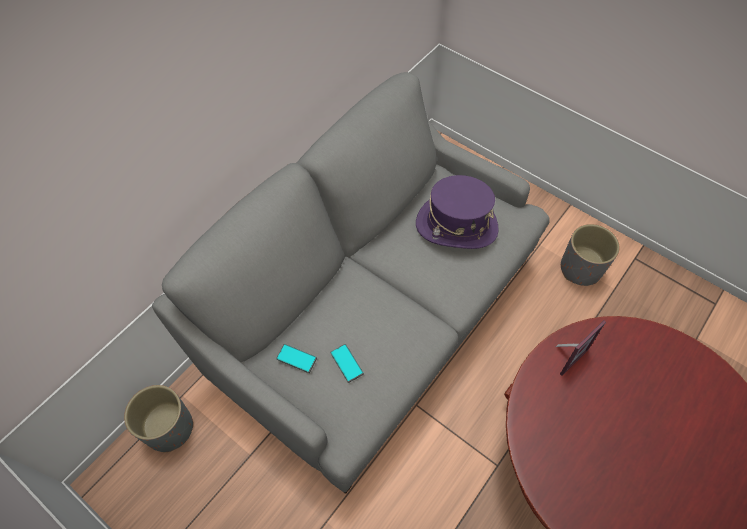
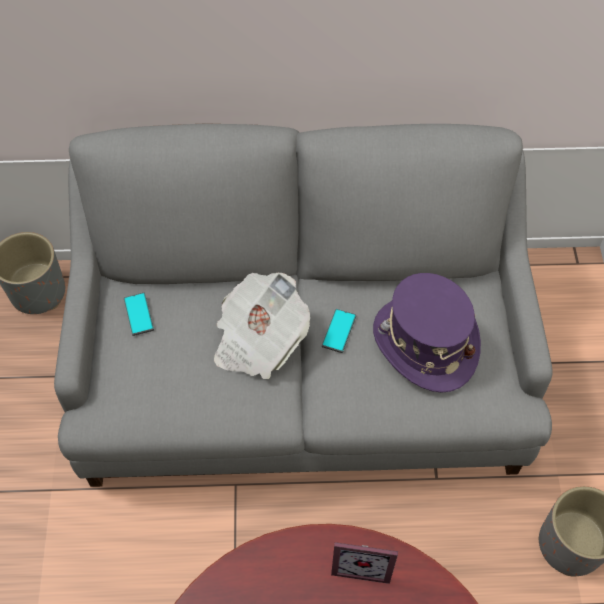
camera: 50 degrees right, 0 degrees up
(347, 363) = (169, 359): phone -> phone (339, 331)
(378, 304) = (258, 339): none -> newspaper

